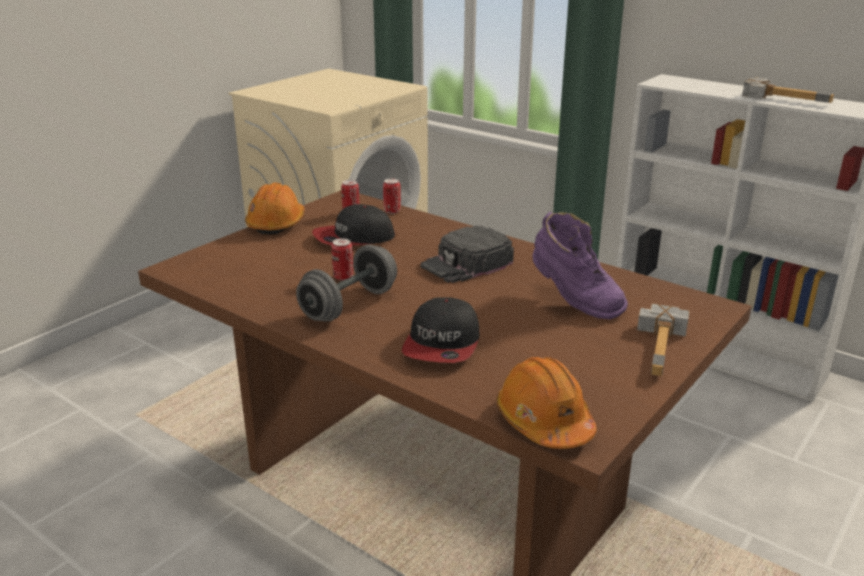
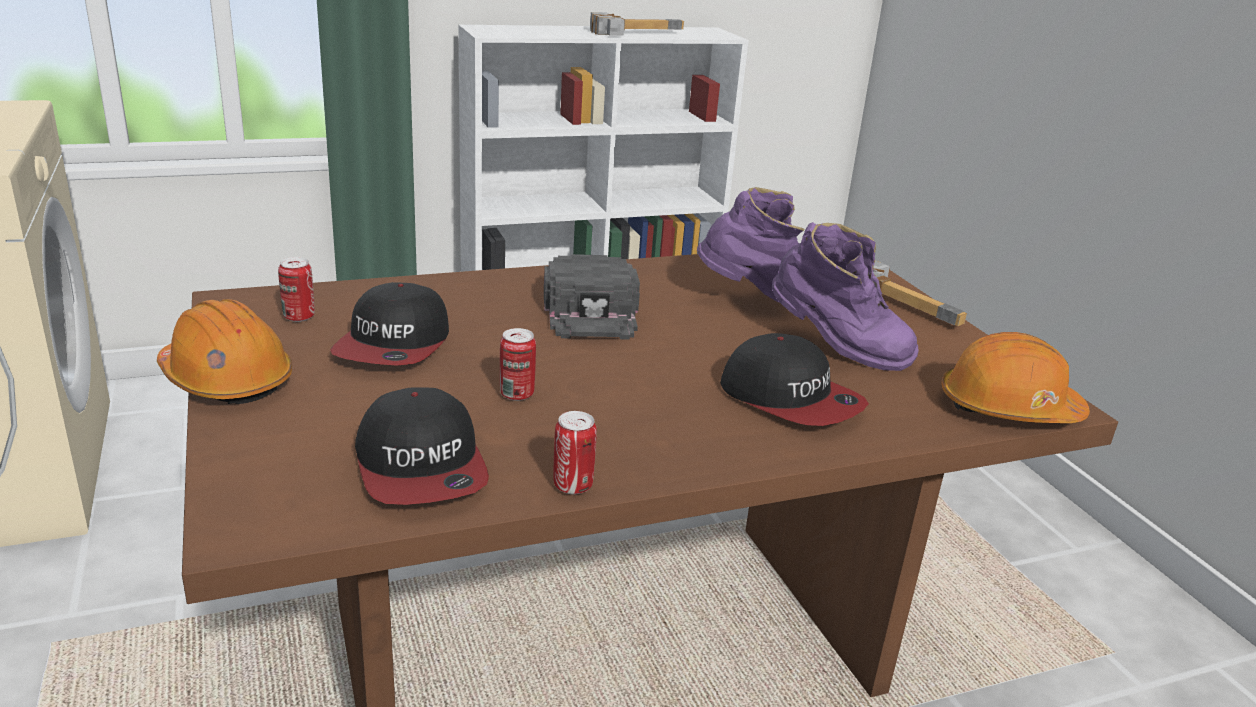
camera: 60 degrees left, 0 degrees up
(252, 281) = (422, 467): none -> cap
(349, 305) = (613, 419): grey dumbbell -> none
(392, 211) = (348, 292): can -> can (573, 486)
(538, 342) = (836, 350): none -> purple boot

